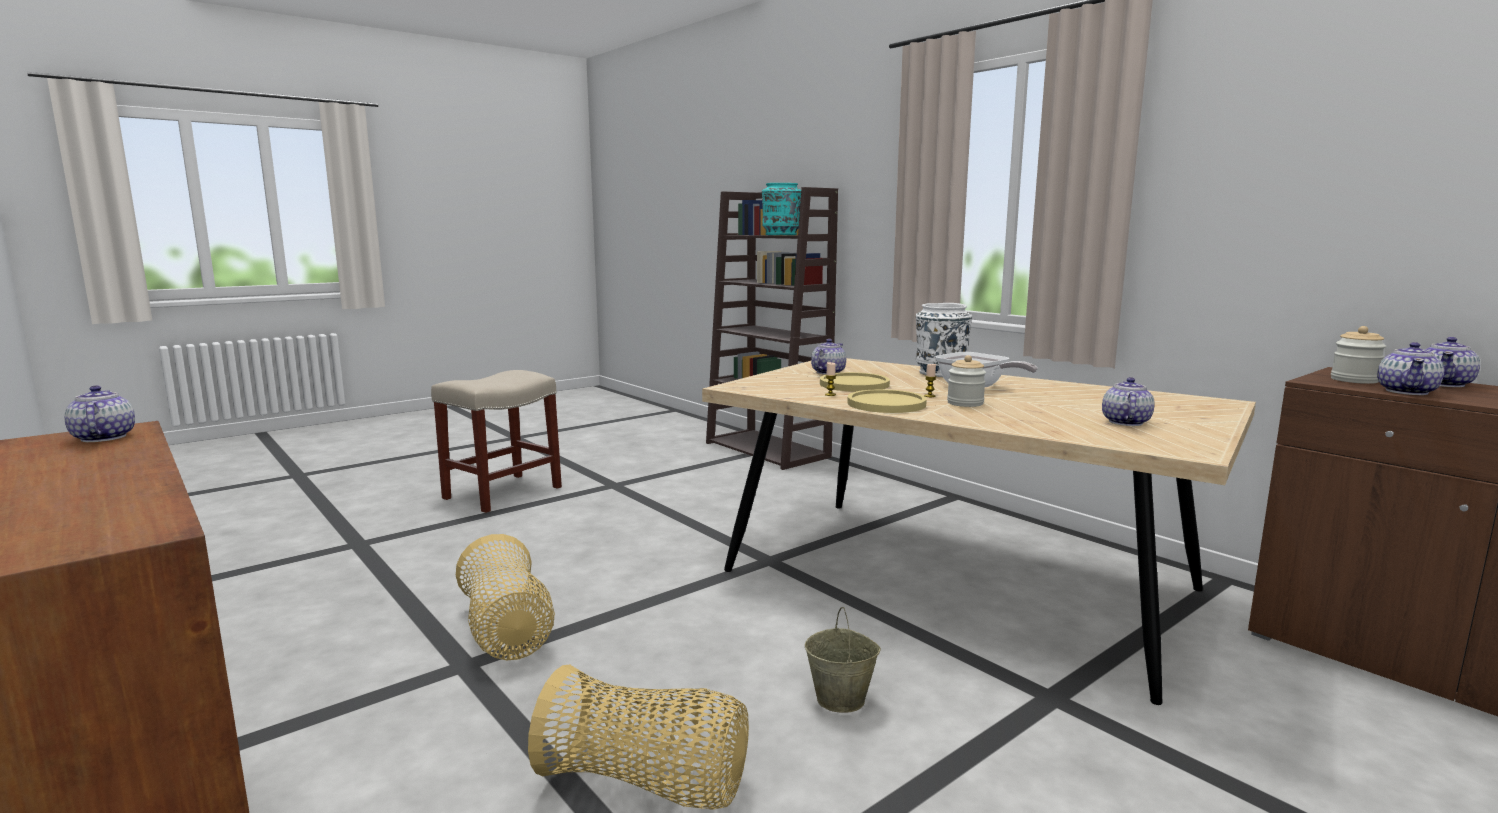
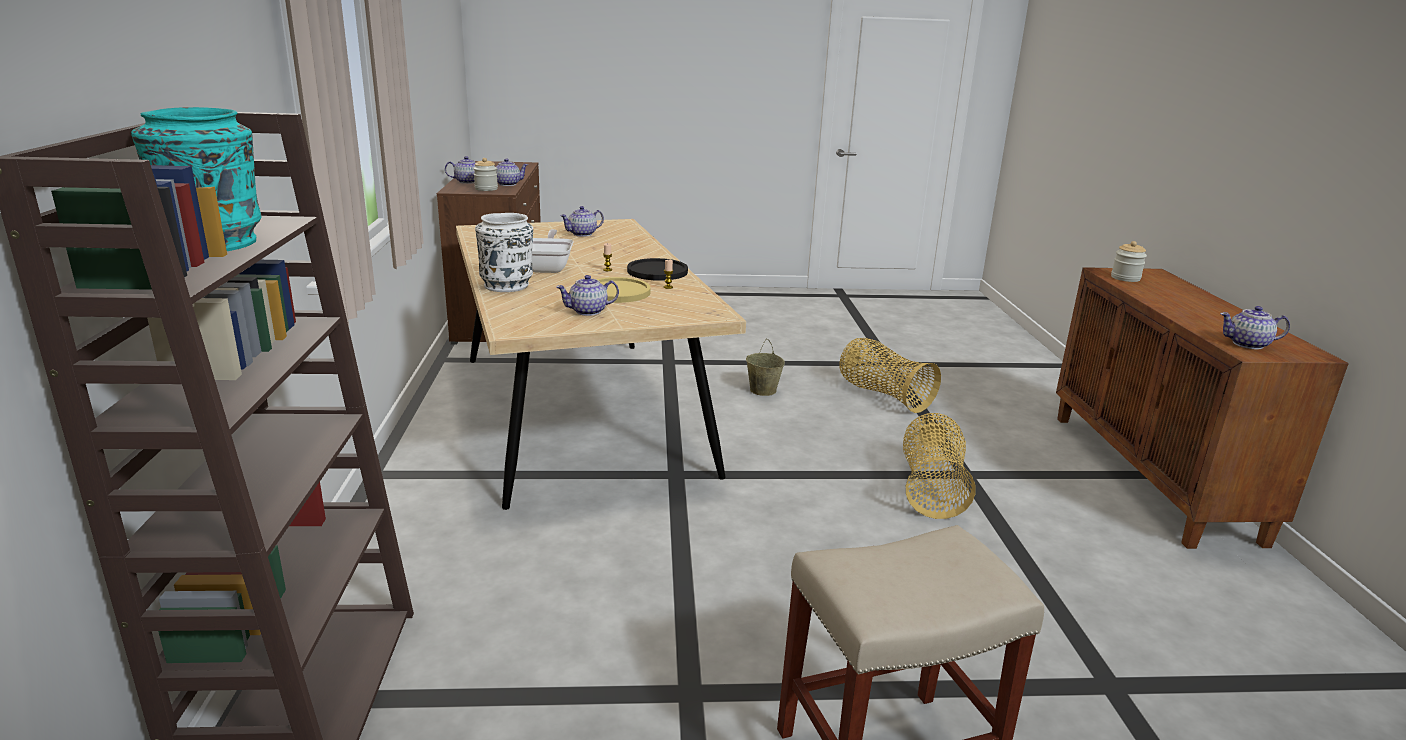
camera: 145 degrees left, 10 degrees up
(103, 438) = (1248, 344): teapot -> teapot turned 90 degrees clockwise
(886, 404) = (657, 271): yellow plate -> black plate
(965, 403) = (610, 260): jar -> jar (1125, 278)

